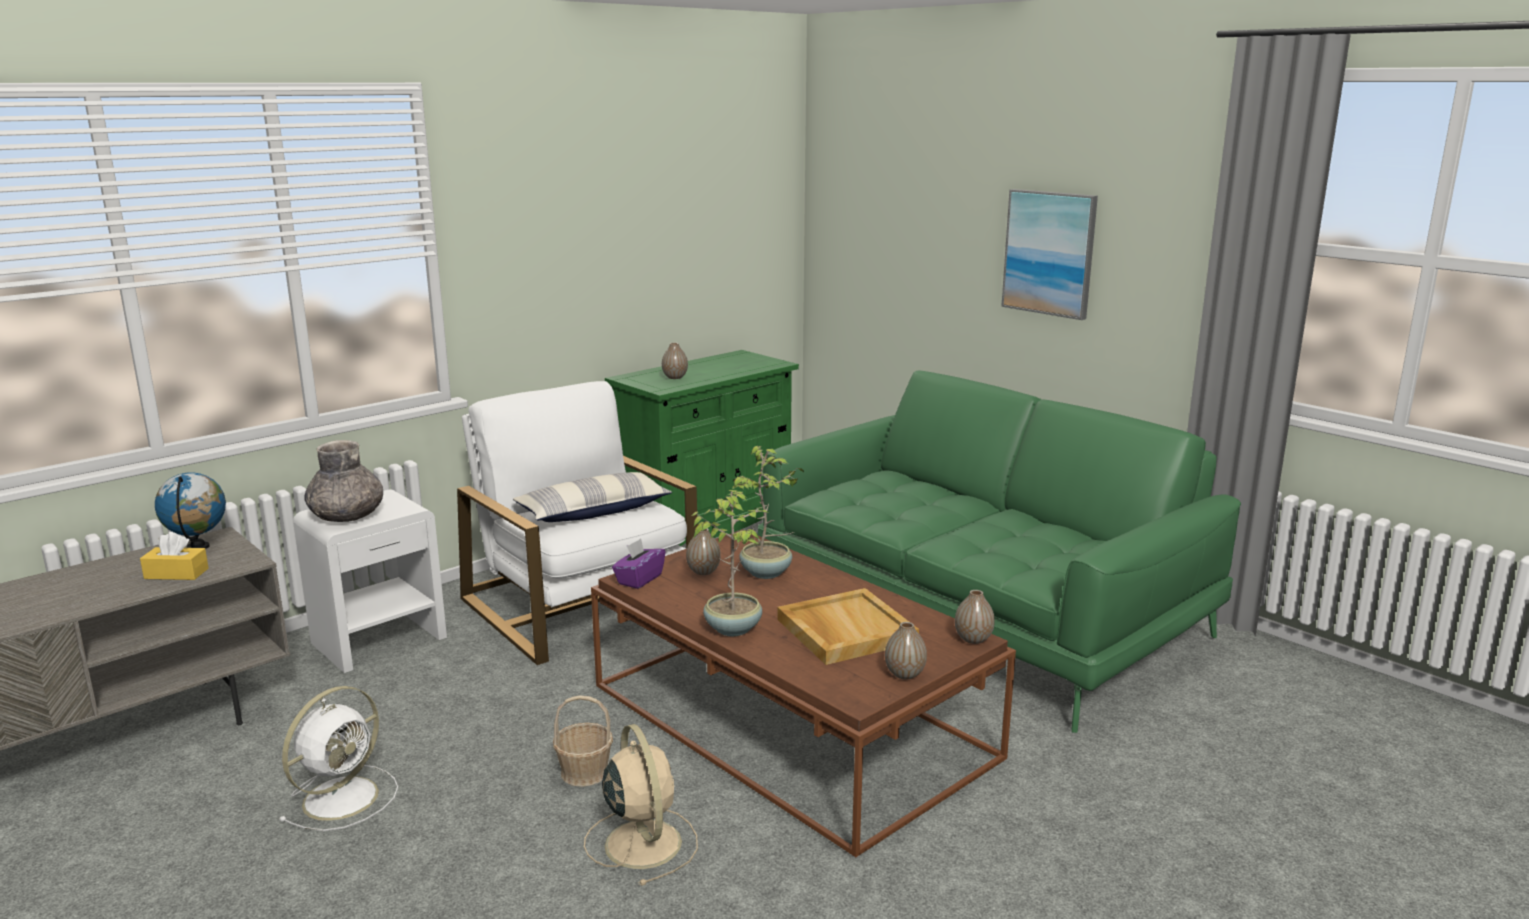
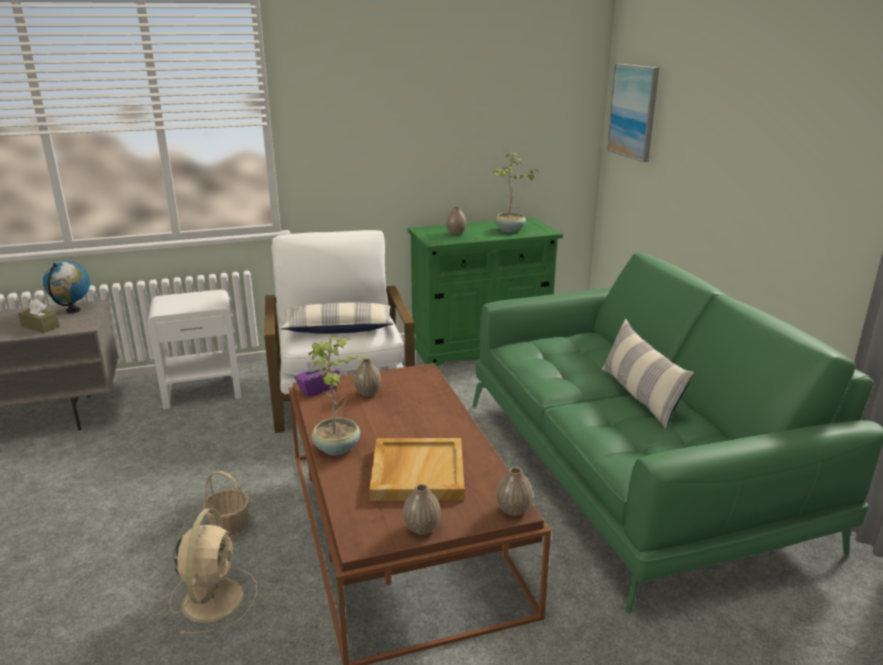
camera: 25 degrees right, 5 degrees up
(176, 573) = (40, 326): yellow tissue box -> brown tissue box
(343, 796) = (82, 499): white fan -> none
(347, 516) = (175, 304): grey vase -> none
(767, 573) = (411, 405): potted plant -> potted plant (510, 230)
(990, 520) = (639, 396): none -> pillow
(1049, 253) = (770, 157): picture -> picture (634, 111)

